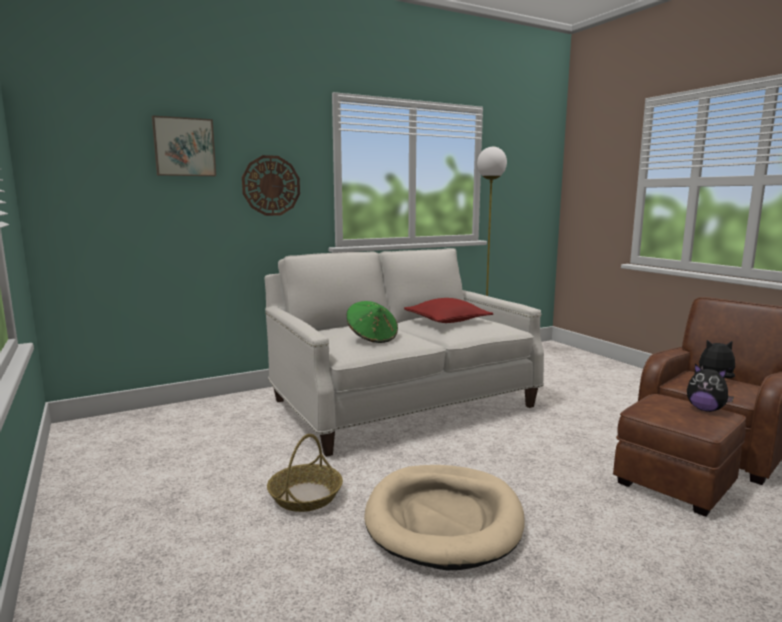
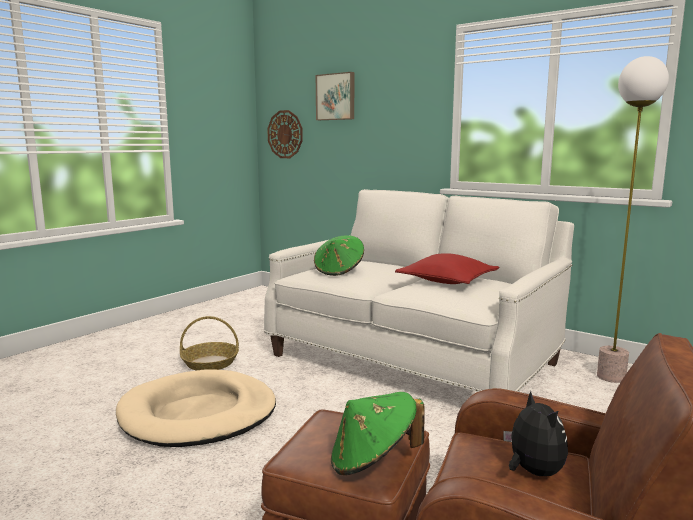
camera: 65 degrees right, 0 degrees up
(271, 185) = (394, 125): wall clock -> wall clock (285, 134)
(705, 409) = (373, 461): plush toy -> green hat

